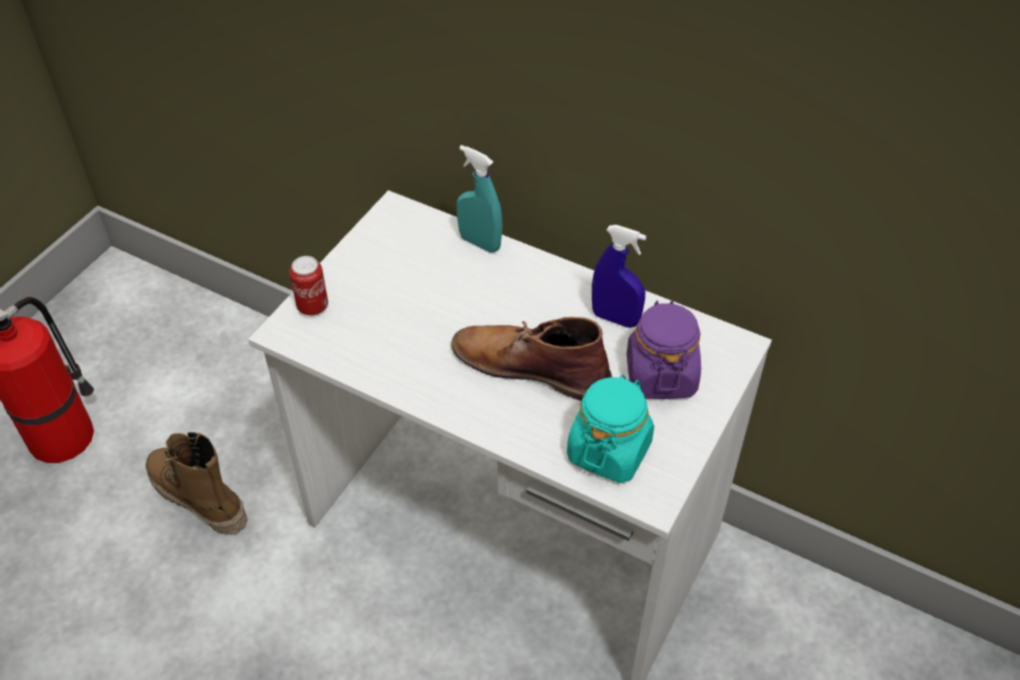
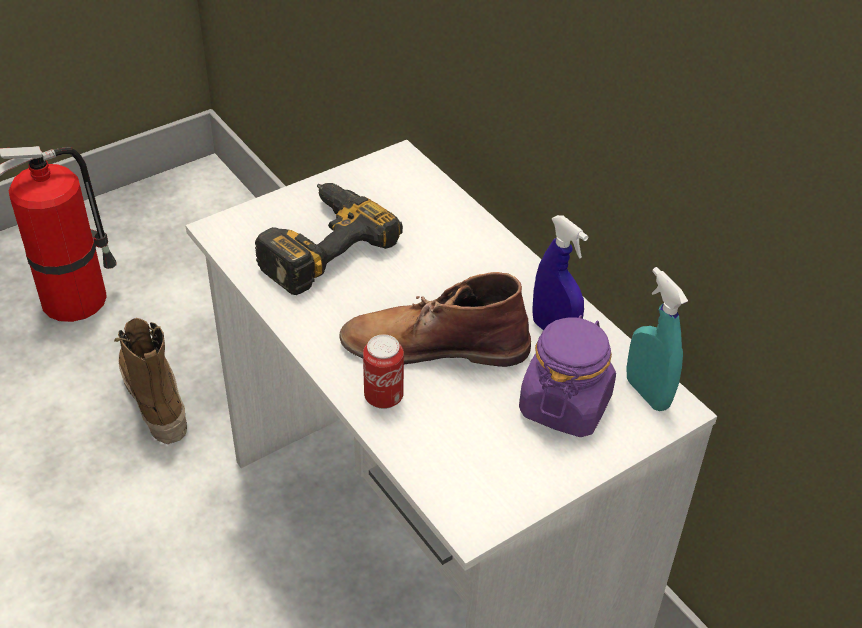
camera: 25 degrees right, 5 degrees down
(313, 307) = (262, 217): can -> can (383, 397)
(378, 313) = (318, 244): none -> power drill
(480, 243) = (462, 215): turquoise spray bottle -> turquoise spray bottle (647, 393)
(529, 365) = (433, 344): brown boot -> brown boot turned 45 degrees counterclockwise
(609, 450) = (458, 456): turquoise jar -> none

